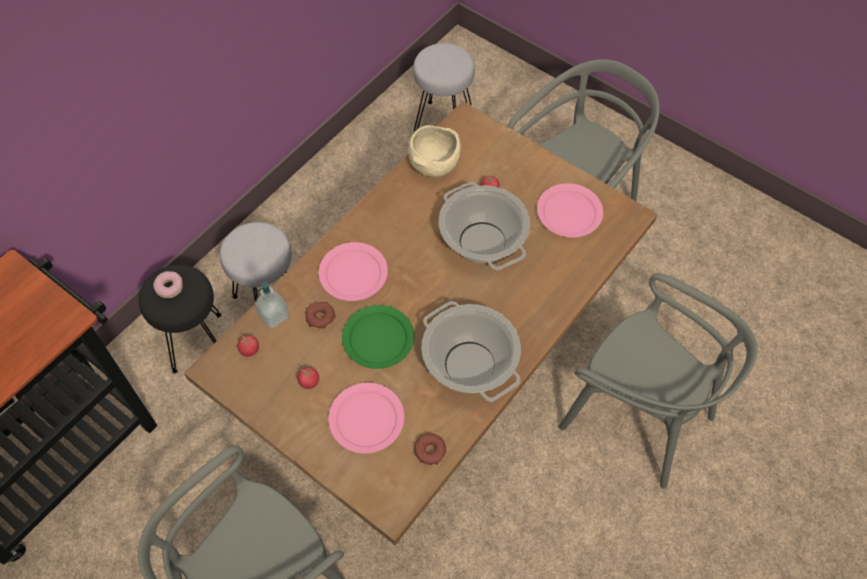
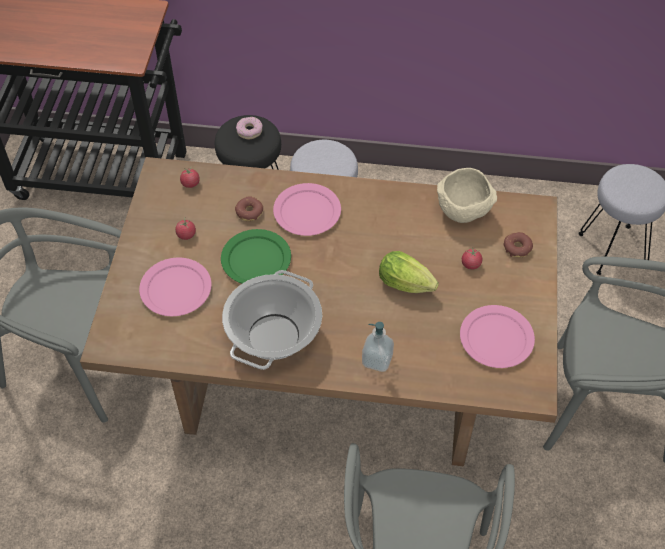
camera: 60 degrees right, 5 degrees down
(274, 316) = (230, 182): soap dispenser -> soap dispenser (377, 360)
(430, 451) = (173, 347): donut -> donut (517, 248)
(481, 241) = (408, 285): cooking pot -> lettuce

